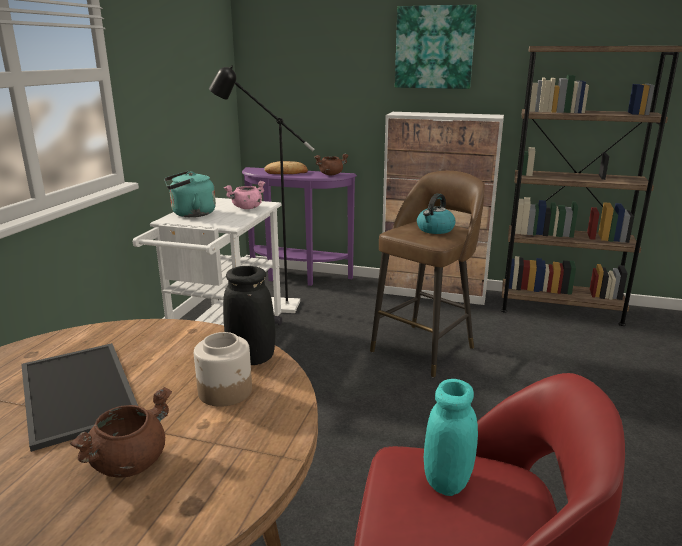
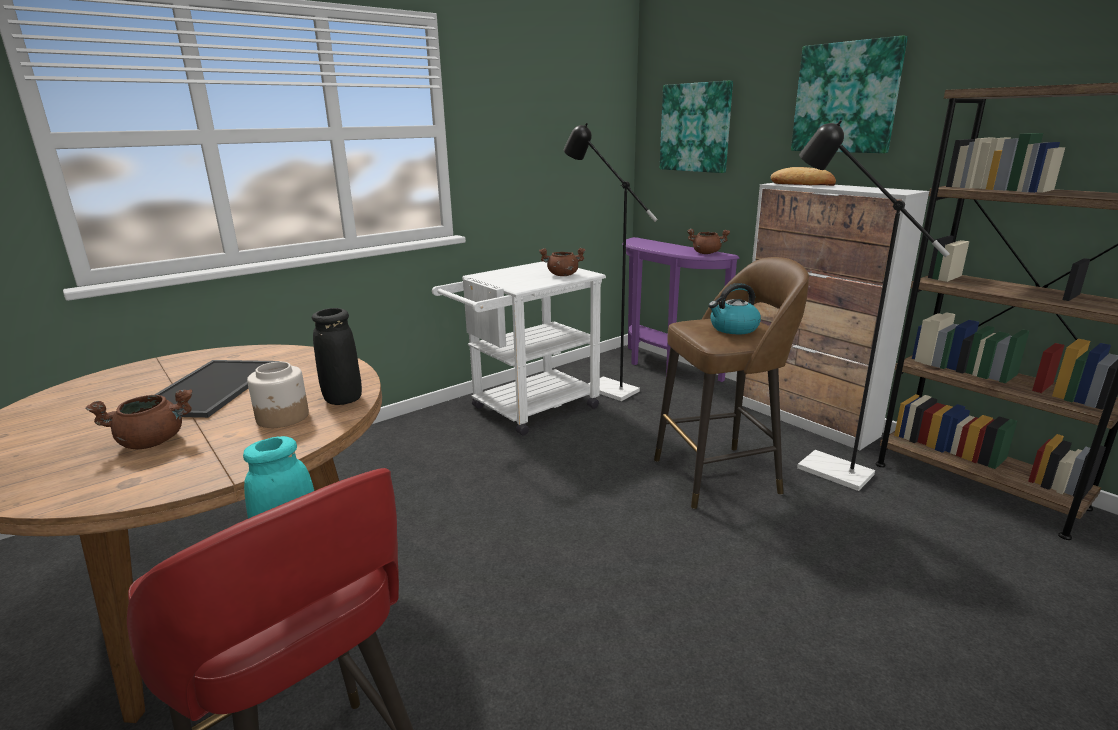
camera: 35 degrees right, 0 degrees up
(191, 214) = (505, 273): turquoise kettle -> none
(247, 208) = (562, 275): pink cooking pot -> brown cooking pot
(286, 172) = (662, 246): bread -> bread (802, 184)
(301, 68) = (695, 127): none -> picture
(476, 322) = (822, 467): none -> black floor lamp

